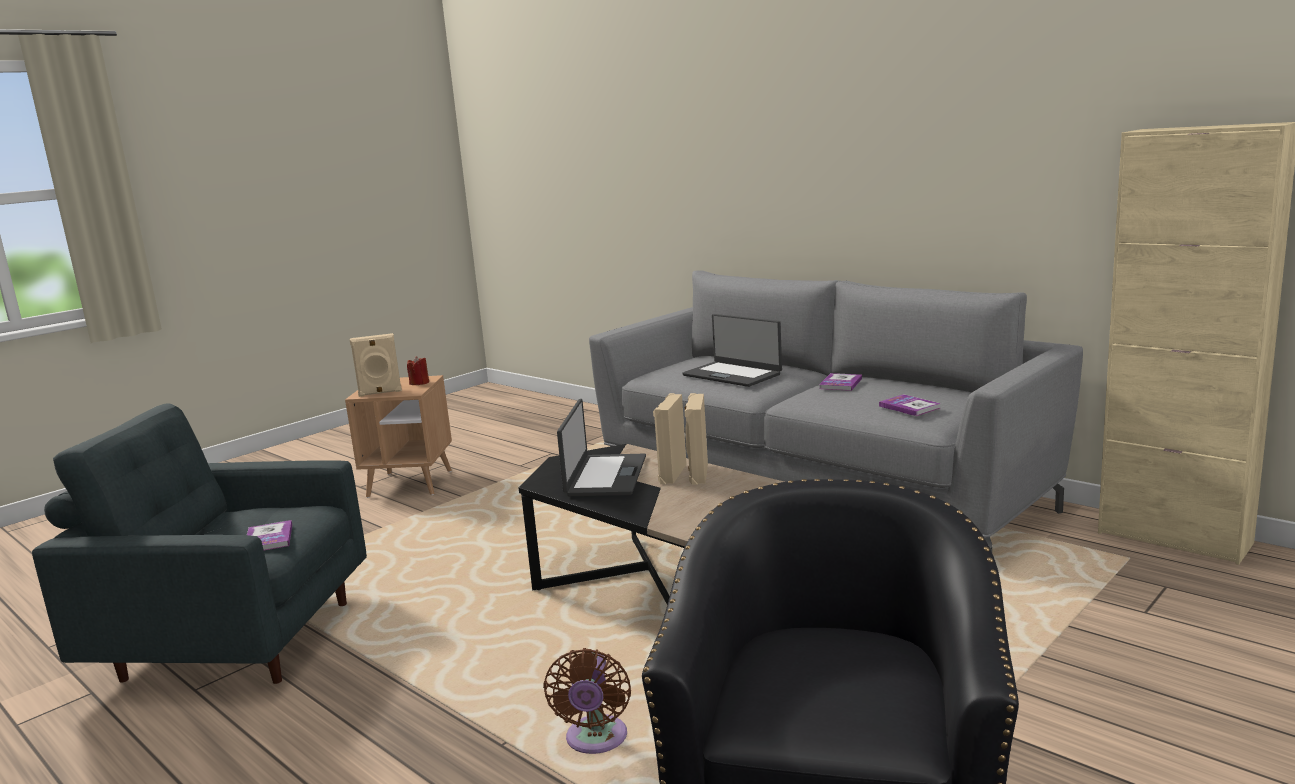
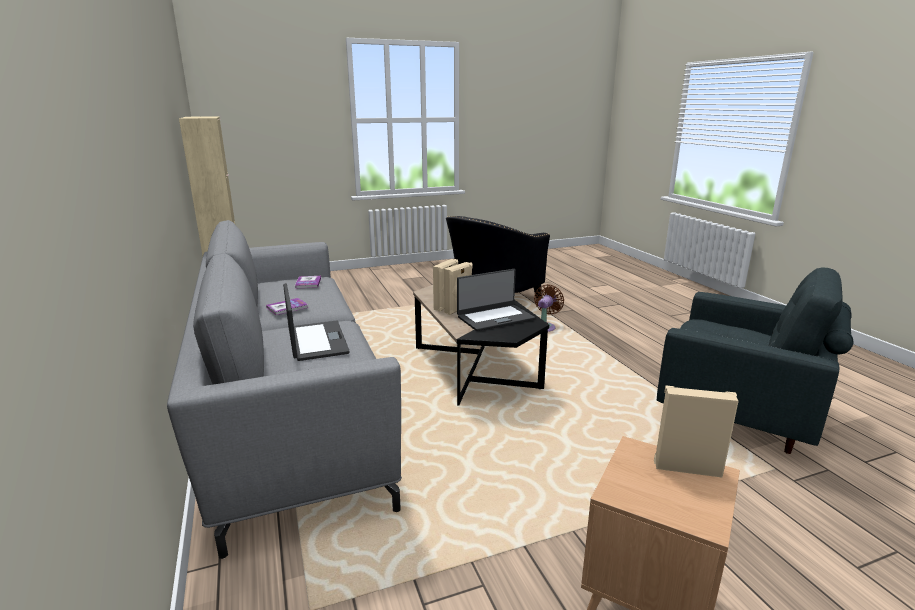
camera: 155 degrees left, 5 degrees up
(269, 539) = (704, 329): book -> none
(419, 383) = (628, 478): red candle -> none
(604, 476) = (495, 317): laptop -> laptop turned 150 degrees counterclockwise

